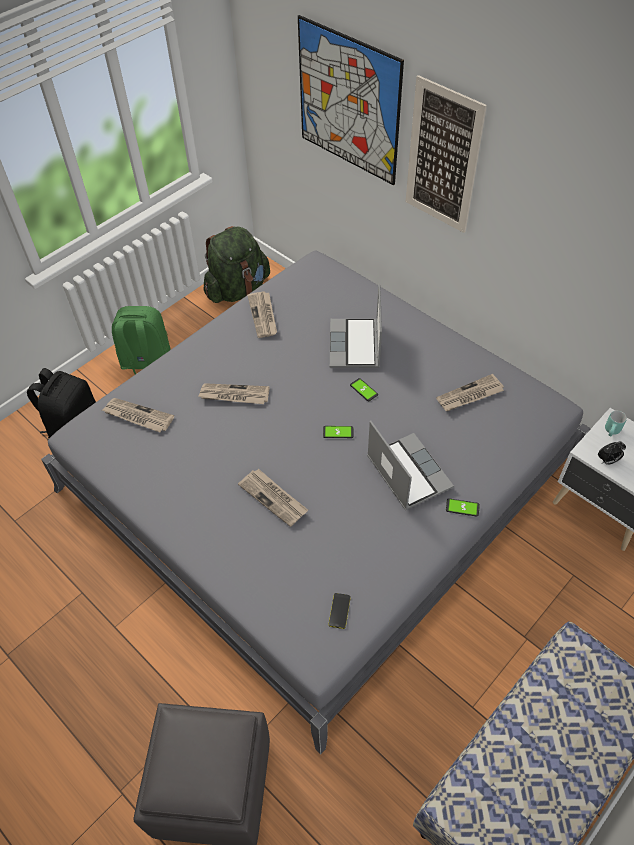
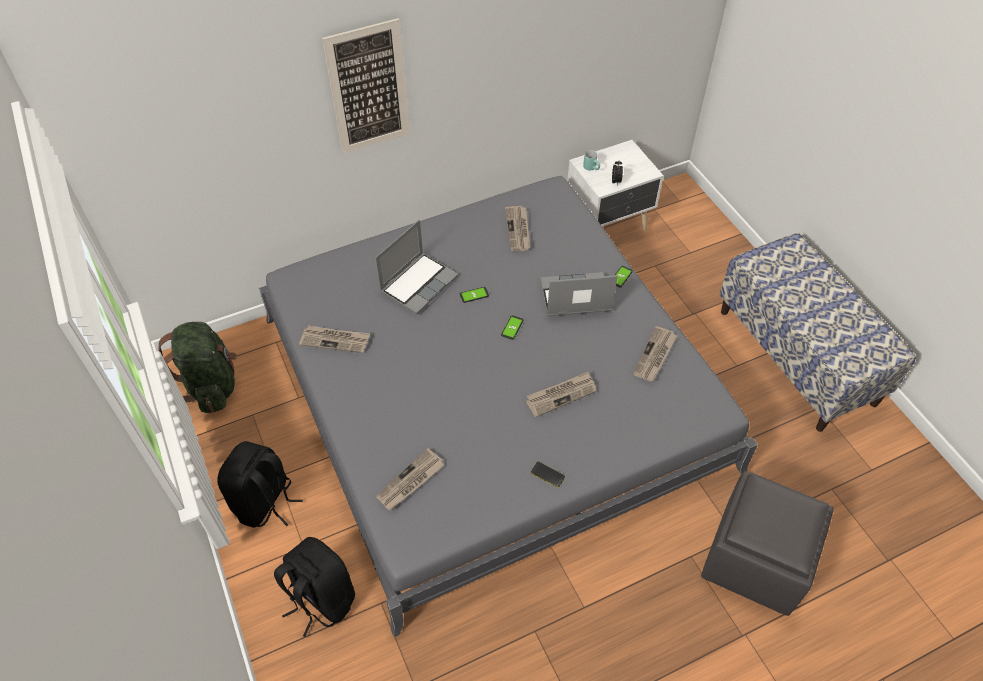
camera: 70 degrees left, 0 degrees up
(146, 364) = (265, 502): green backpack -> black backpack
(234, 395) = (428, 391): newspaper -> newspaper (655, 356)
(339, 611) = (685, 384): phone -> phone (547, 474)
(348, 102) = (248, 113): picture -> none
(355, 345) = (419, 283): laptop -> laptop turned 75 degrees counterclockwise

